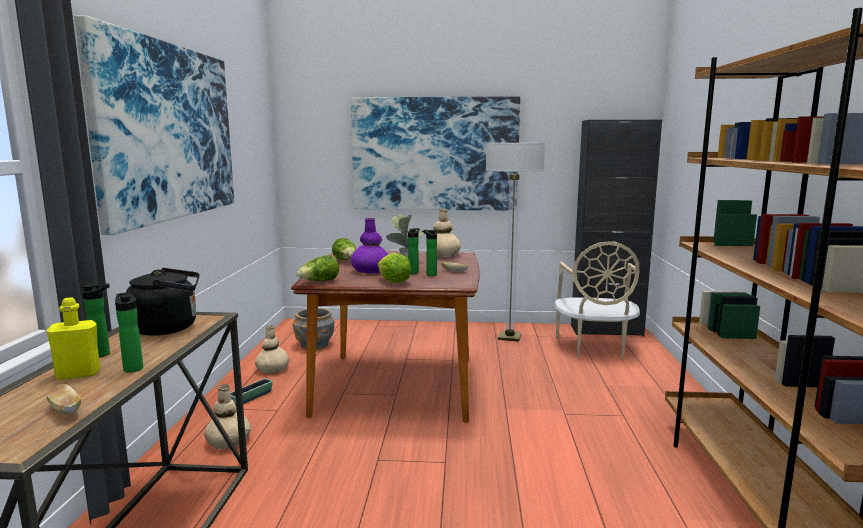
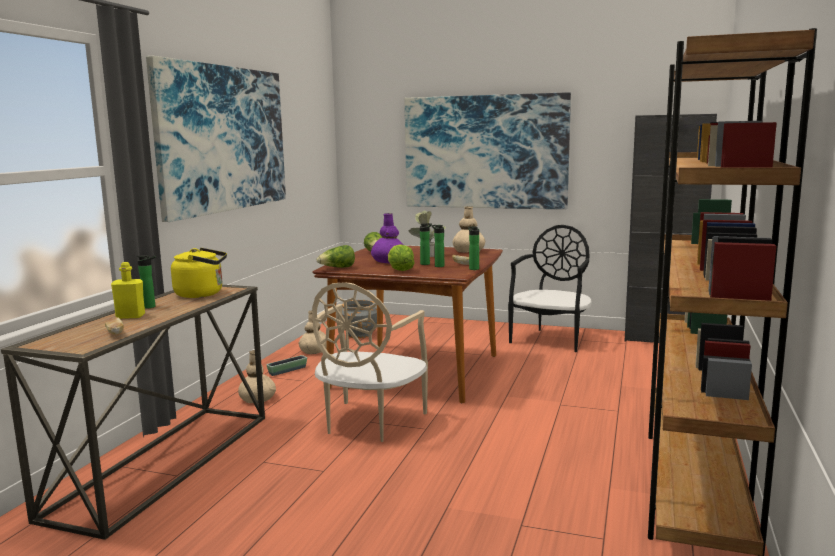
camera: 15 degrees right, 0 degrees up
(133, 368) = (165, 315): bottle -> bottle (473, 268)
(169, 328) = (202, 294): black kettle -> yellow kettle
(509, 337) = (551, 339): floor lamp -> black chair
(594, 349) = (634, 354): beige chair -> beige chair (369, 422)

